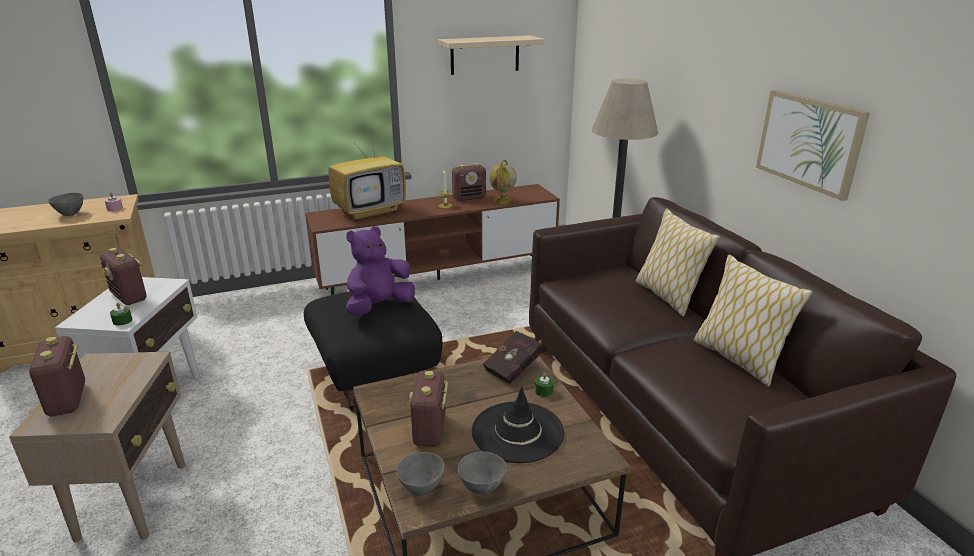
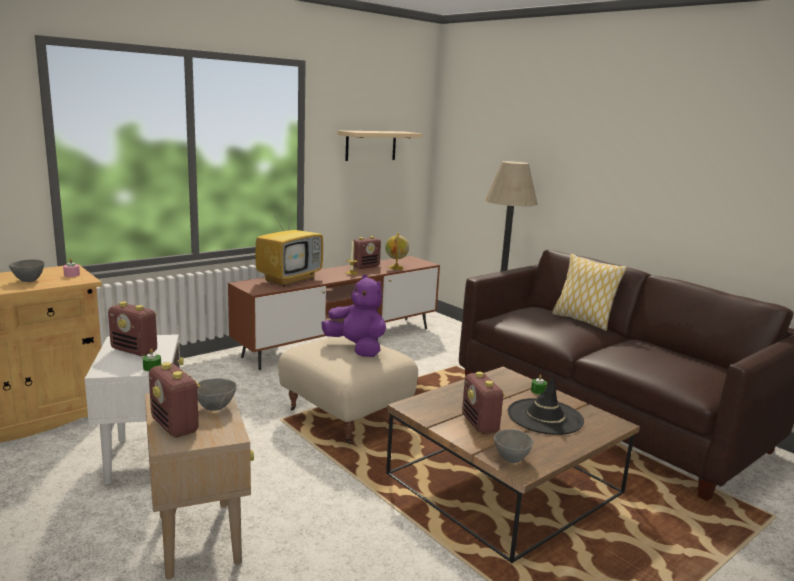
camera: 20 degrees left, 10 degrees down
(375, 374) = (346, 416): black ottoman -> beige ottoman
(379, 307) = (356, 348): purple plush toy -> purple plush toy turned 105 degrees clockwise
(482, 487) = (554, 451): grey bowl -> grey bowl (215, 407)
(515, 369) = (503, 380): red book -> none
(738, 359) = (665, 351): pillow -> none
(809, 142) = (675, 197): picture -> none

